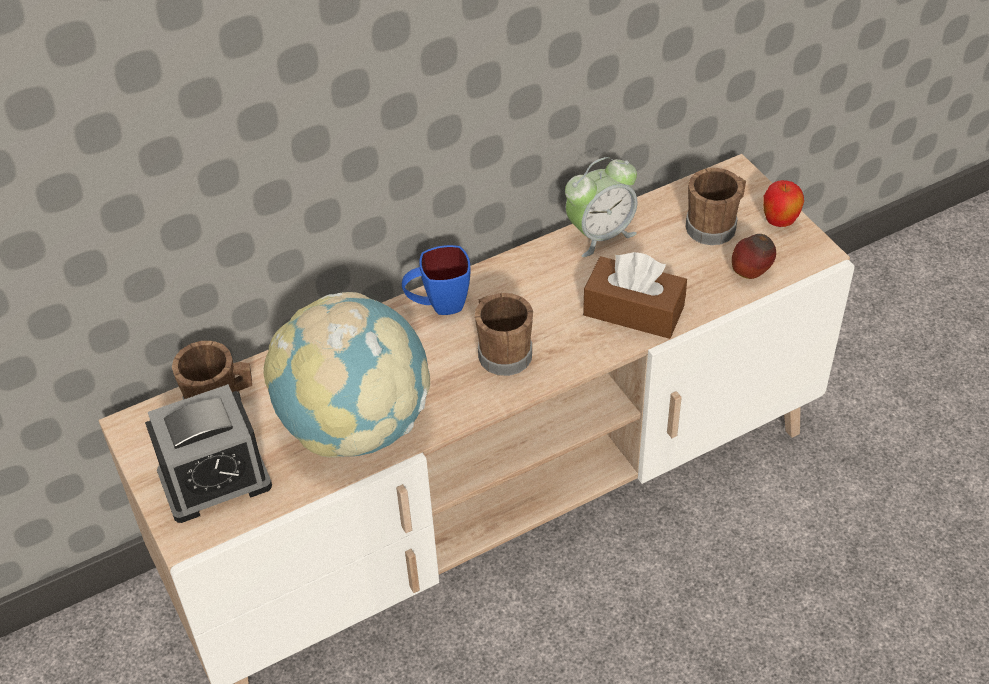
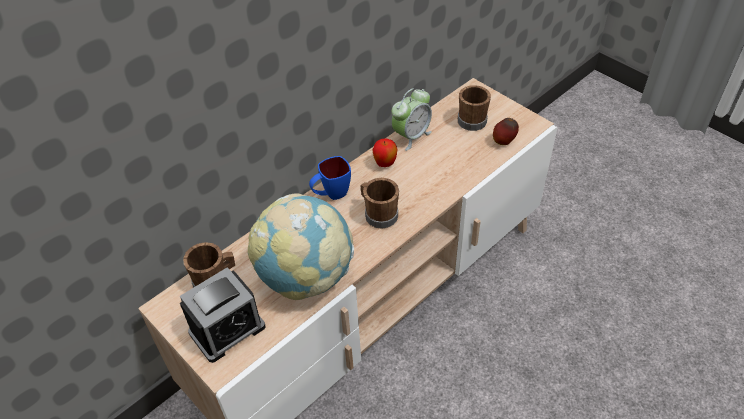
camera: 15 degrees left, 0 degrees up
(633, 310) = (446, 175): brown tissue box -> none
(779, 222) = (508, 111): apple -> apple (385, 164)

